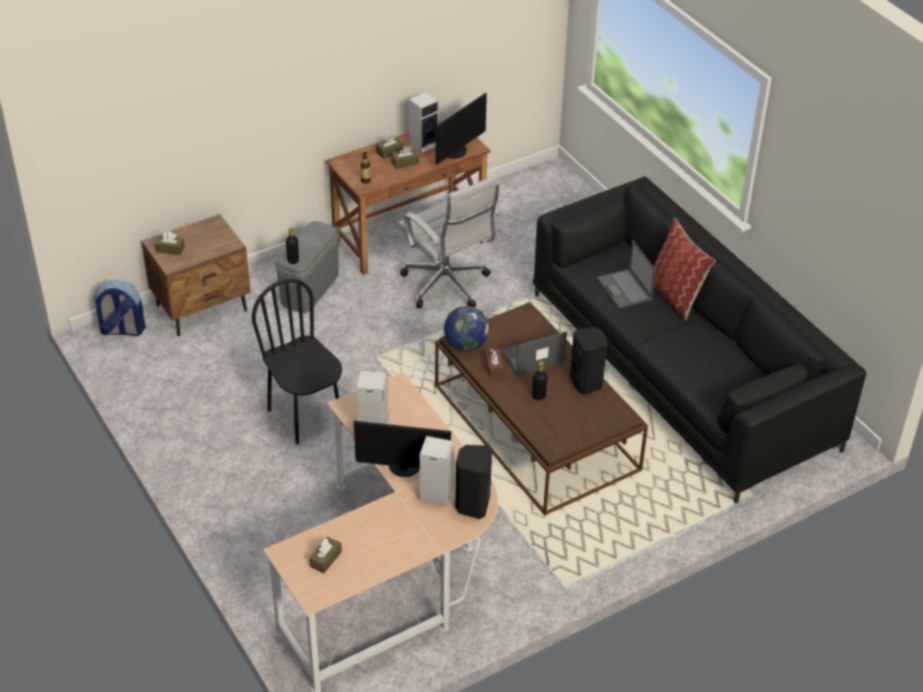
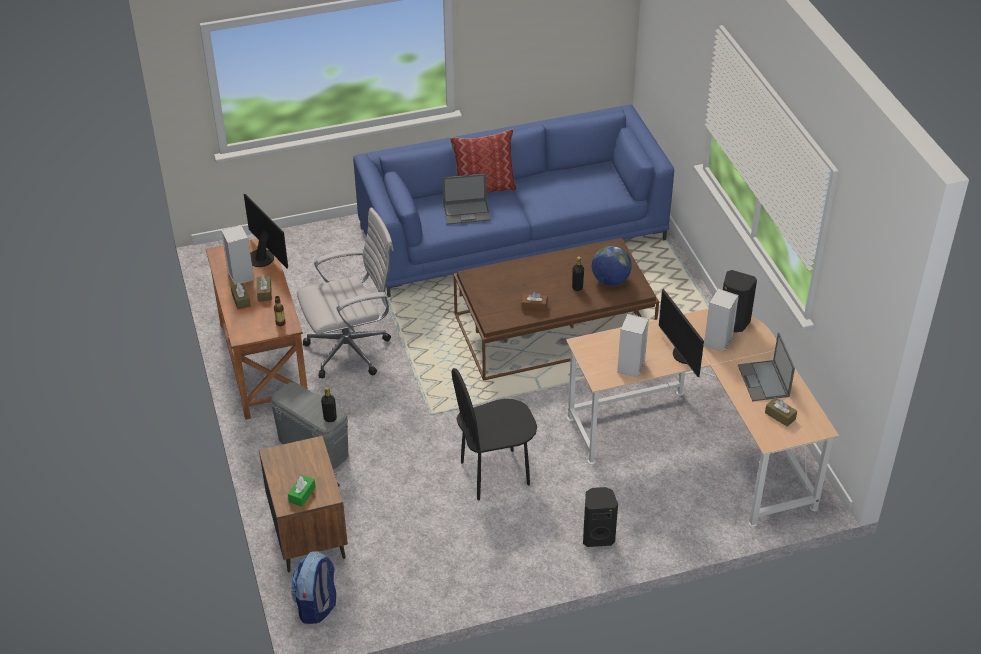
camera: 75 degrees left, 0 degrees up
(170, 249) = (302, 494): brown tissue box -> green tissue box
(404, 467) = (683, 355): monitor -> monitor turned 135 degrees clockwise
(466, 344) = (499, 318): globe -> globe (610, 280)
(532, 357) = (528, 282): laptop -> laptop (764, 381)
(587, 383) = (569, 258): black speaker -> black speaker (597, 536)
(681, 370) = (512, 234): black sofa -> blue sofa

